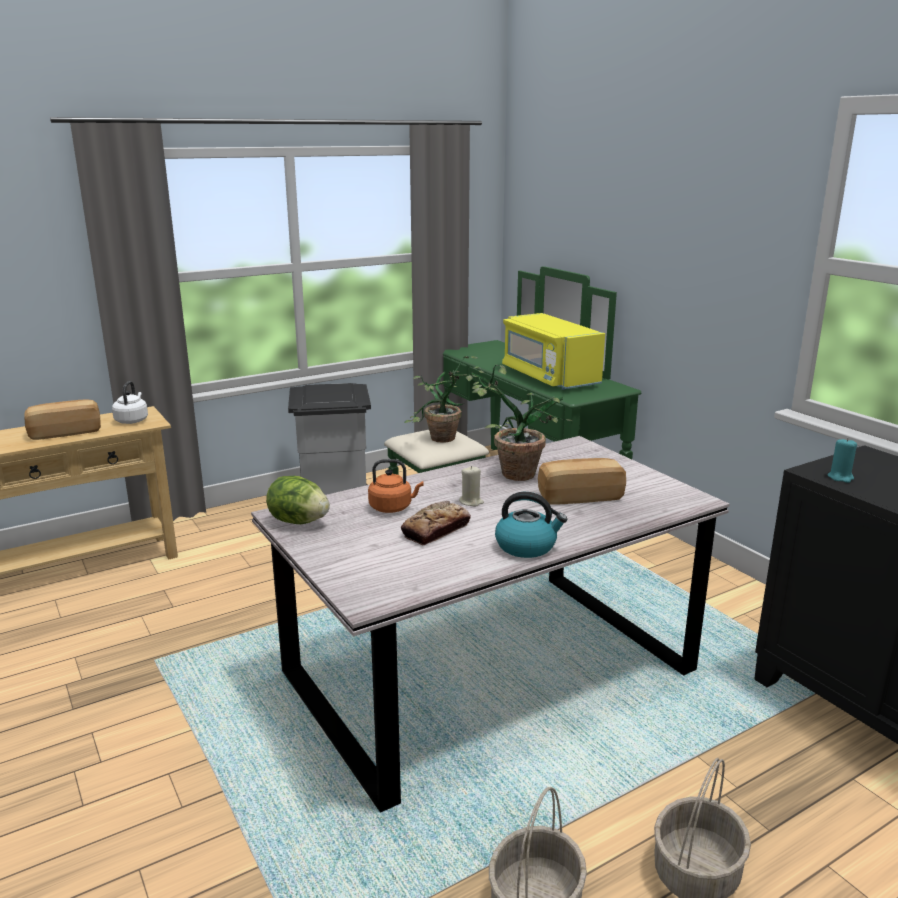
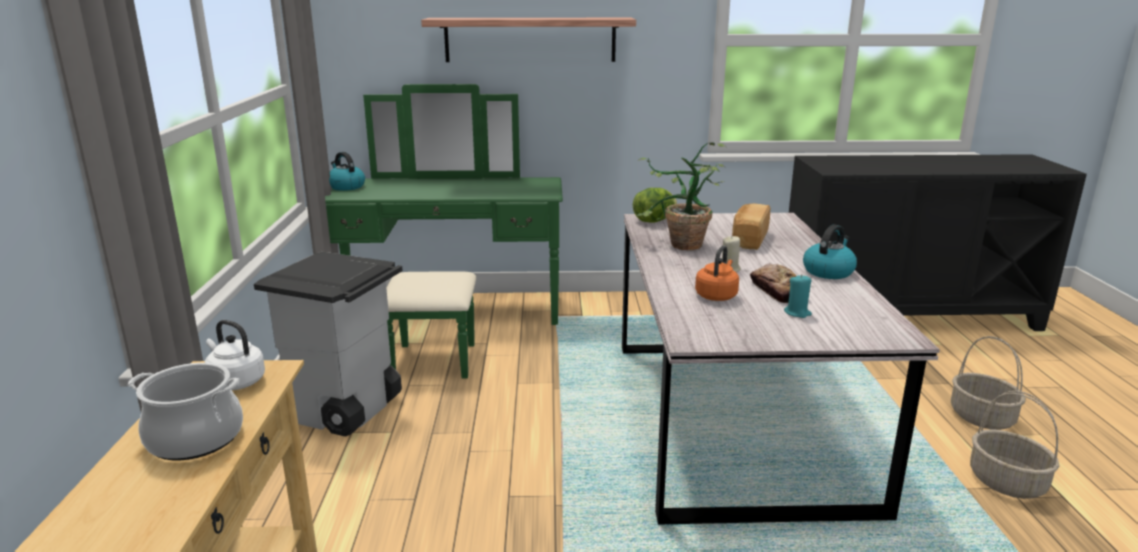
camera: 60 degrees left, 0 degrees up
(65, 432) = (196, 438): bread -> cooking pot
(298, 521) = (716, 335): lettuce -> lettuce (654, 221)
(441, 440) = (439, 281): potted plant -> none
(482, 347) = (346, 186): none -> kettle
(549, 377) = (480, 188): yellow microwave -> none
(638, 237) = (530, 40): none -> shelf
(840, 477) = (844, 170): turquoise candle -> turquoise candle (797, 313)

